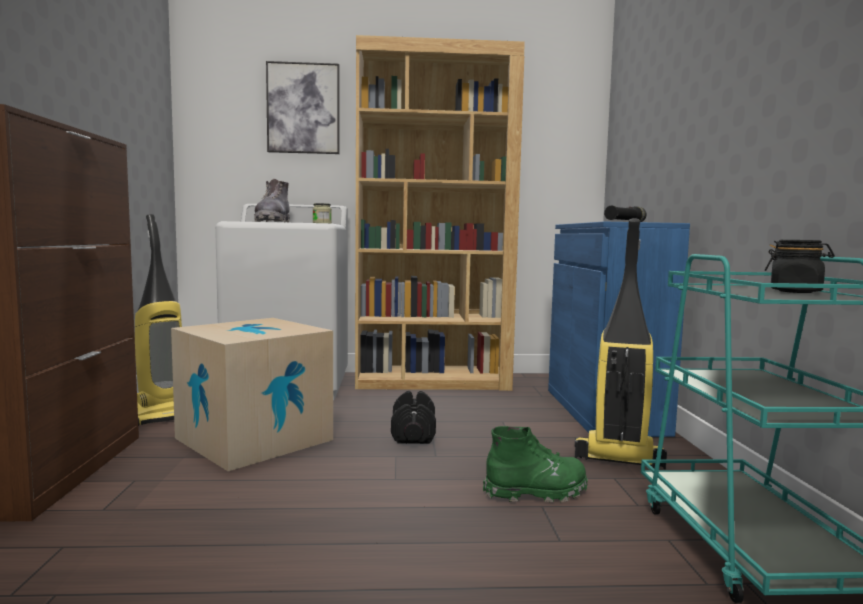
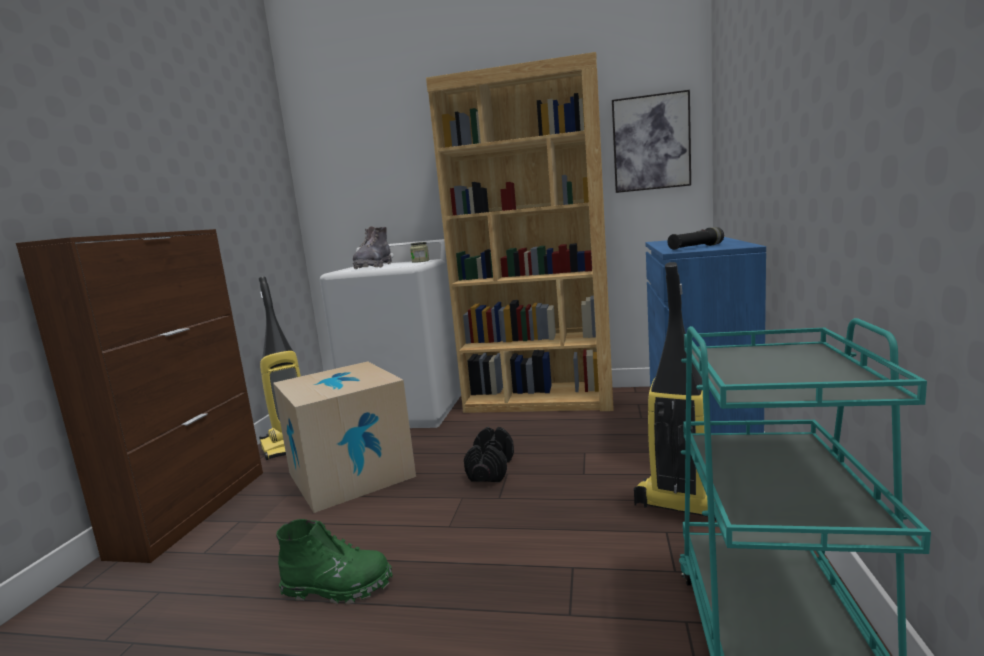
camera: 15 degrees right, 5 degrees up
(303, 108) = (399, 150): picture -> picture (651, 143)
(536, 493) = (575, 549): green boot -> green boot (338, 587)
(795, 291) = (814, 367): black jar -> none

